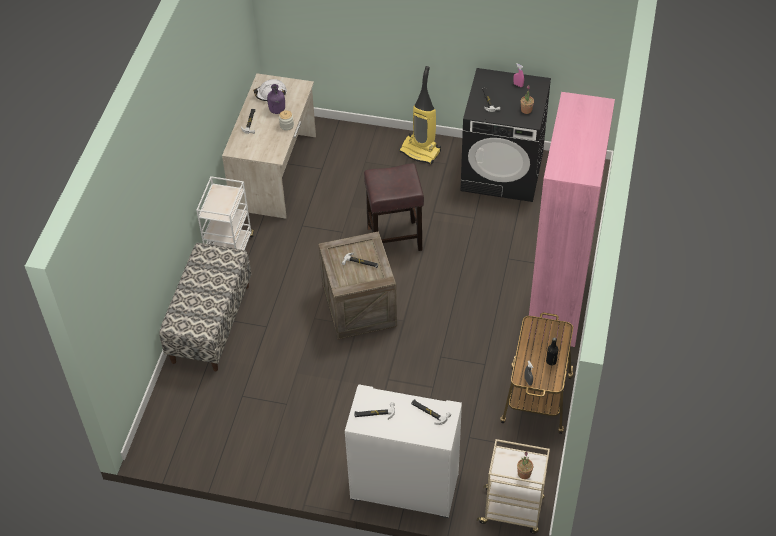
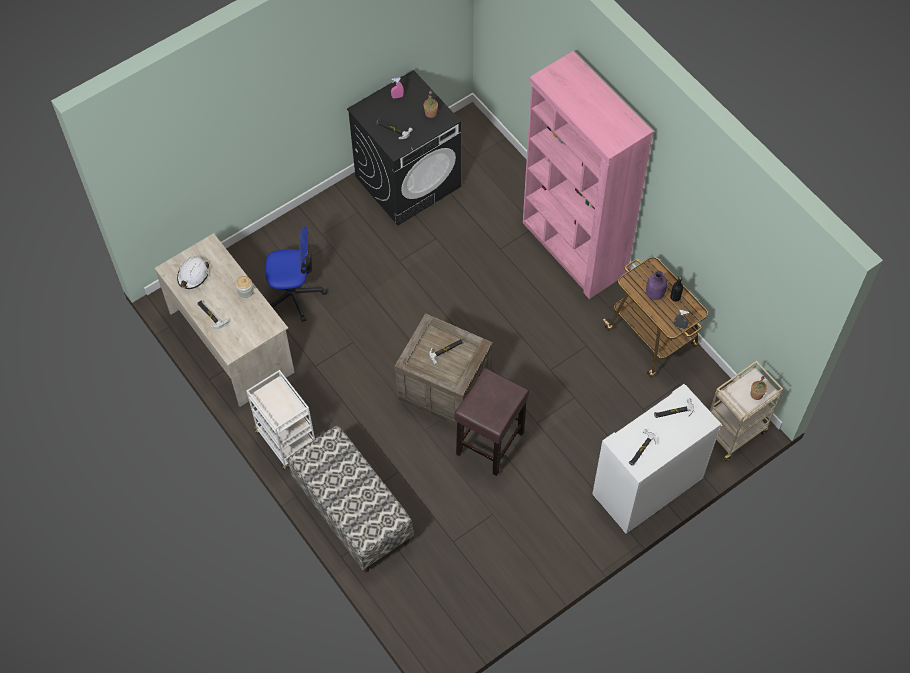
camera: 50 degrees left, 10 degrees up
(277, 110) = (219, 285): purple bottle -> purple bottle (655, 294)
(345, 177) = (294, 294): none -> office chair
(395, 238) = (400, 309): brown stool -> brown stool (490, 442)
(421, 151) = (325, 219): vacuum cleaner -> none

